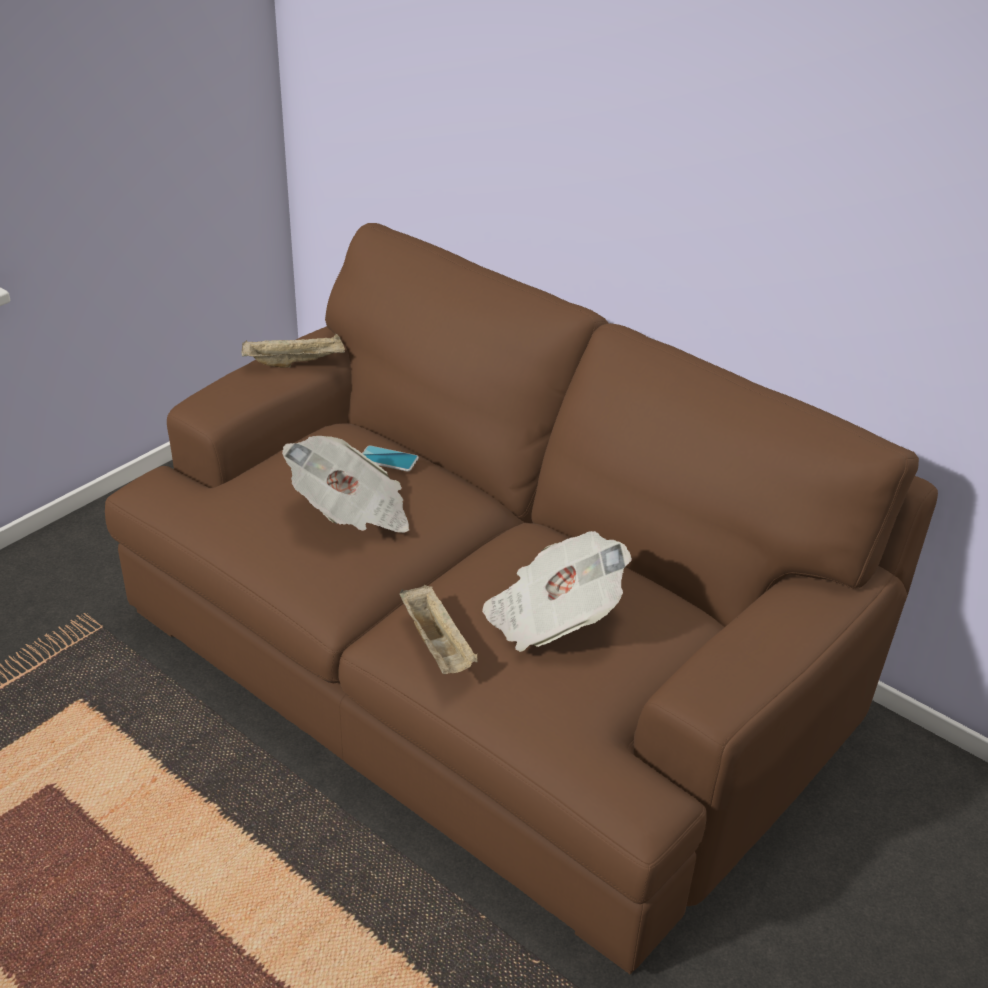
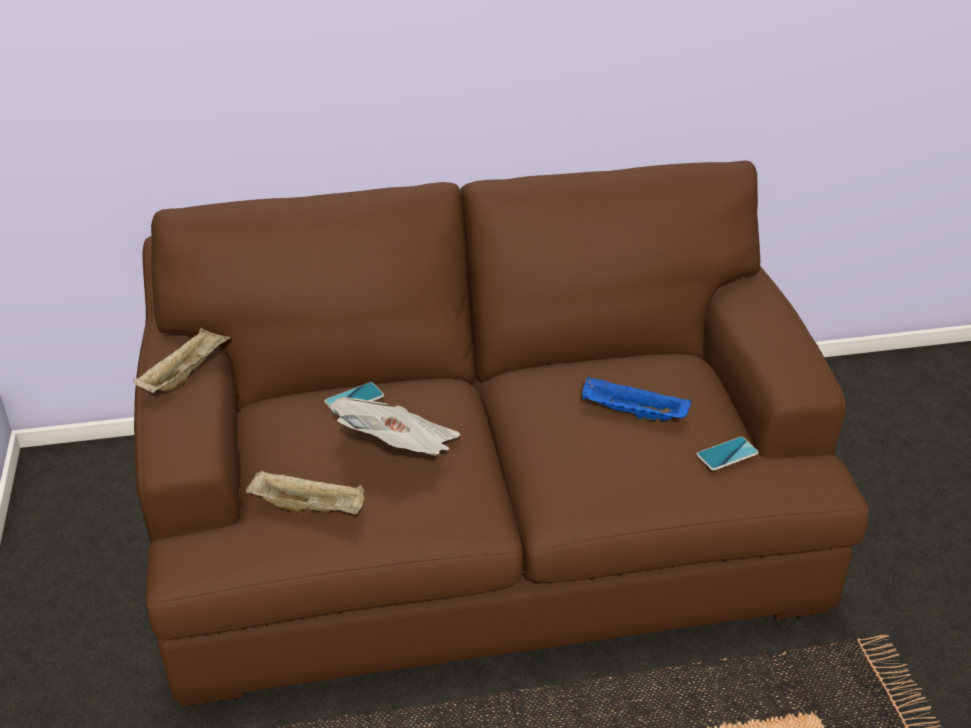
camera: 50 degrees left, 0 degrees up
(438, 646) = (602, 484): beige tray -> beige tray (310, 508)
(552, 618) = (631, 414): newspaper -> blue tray
(569, 708) = (727, 454): none -> phone

